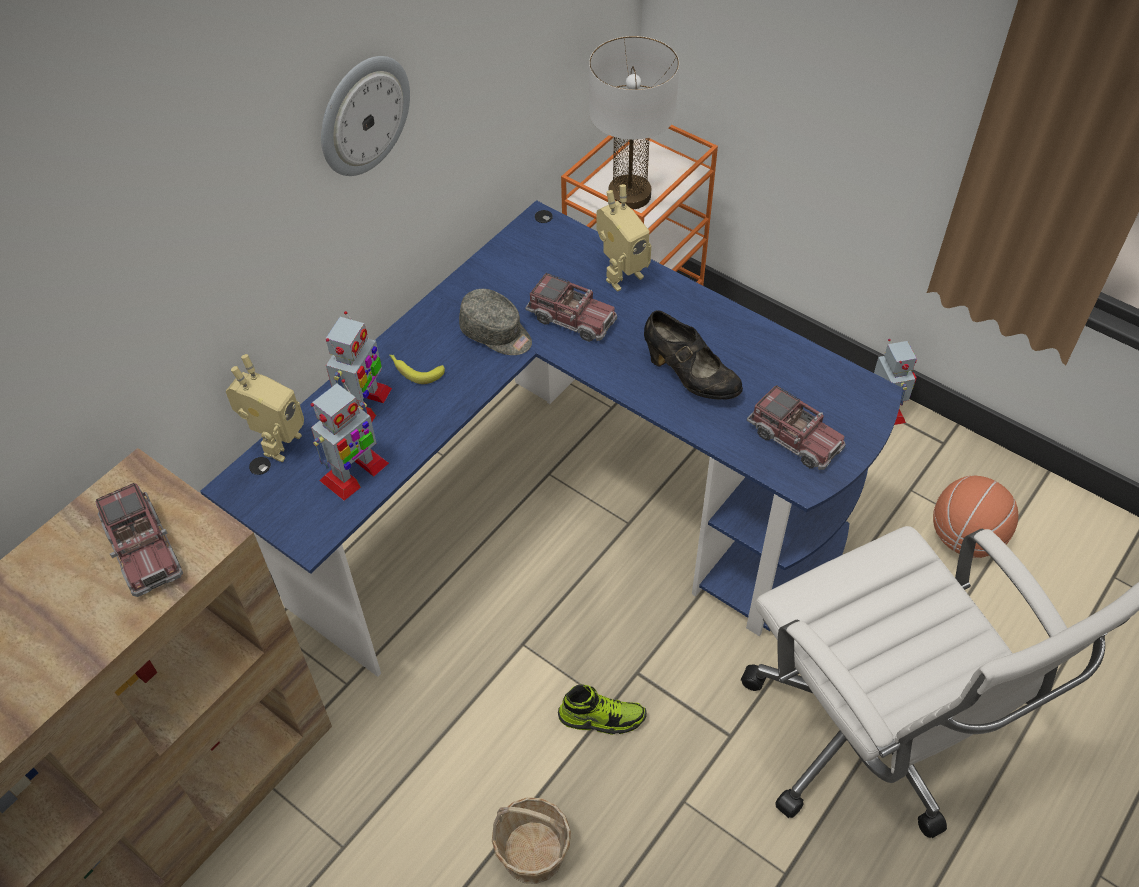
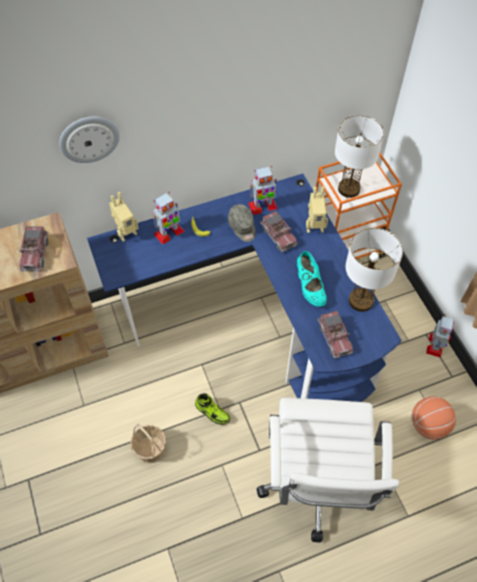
camera: 30 degrees right, 5 degrees up
(354, 473) = (146, 260): toy robot -> toy robot (262, 206)
(363, 115) = (206, 112): wall clock -> wall clock (89, 138)
(690, 377) = (309, 287): black shoe -> turquoise shoe
(790, 358) = (360, 301): none -> table lamp

